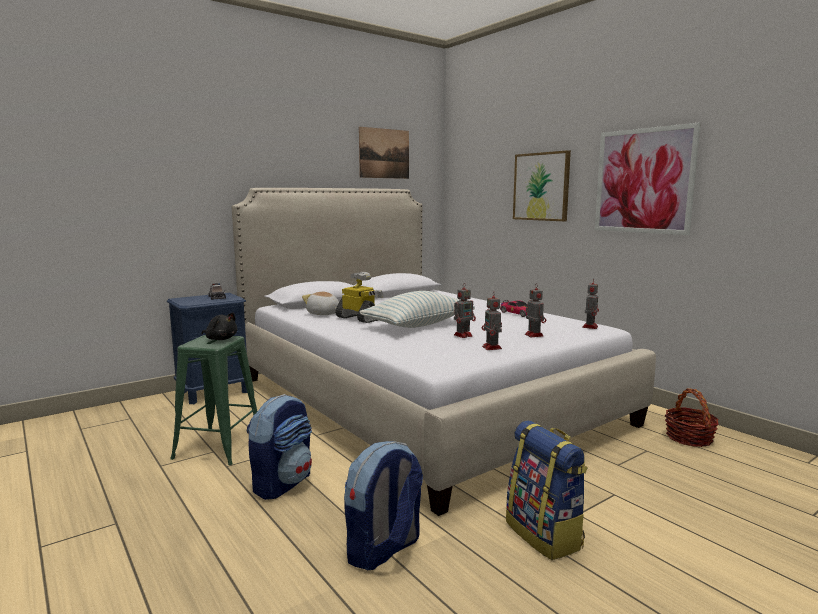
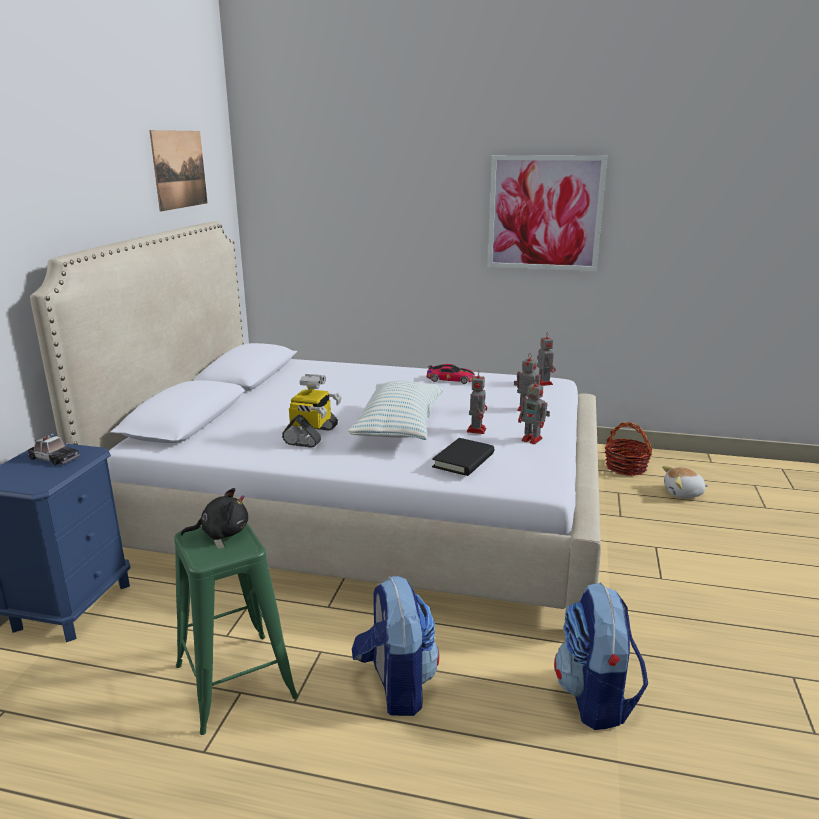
camera: 40 degrees left, 10 degrees up
(323, 314) = (245, 440): plush toy -> plush toy (683, 493)
(359, 318) = (312, 435): toy robot -> toy robot turned 105 degrees clockwise
(412, 344) = (463, 460): none -> black book
(541, 186) = (408, 214): picture -> none
(545, 535) = (669, 610): backpack -> none

